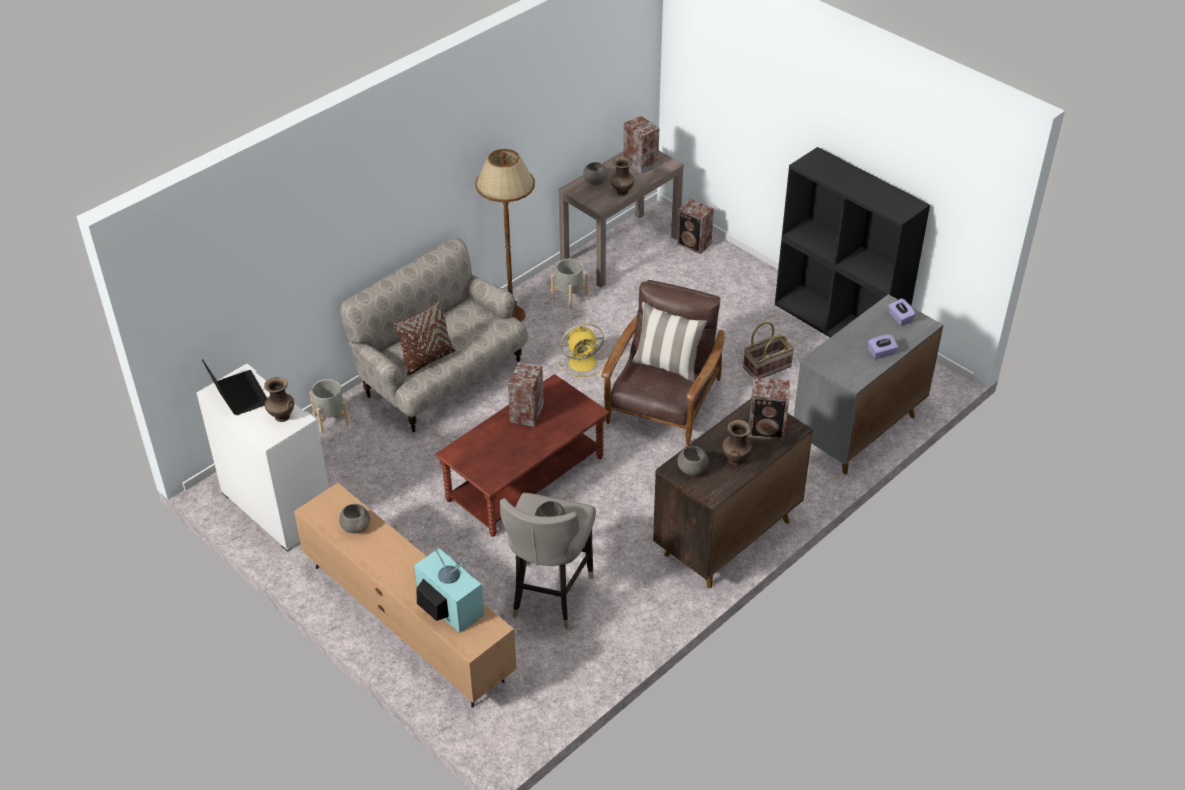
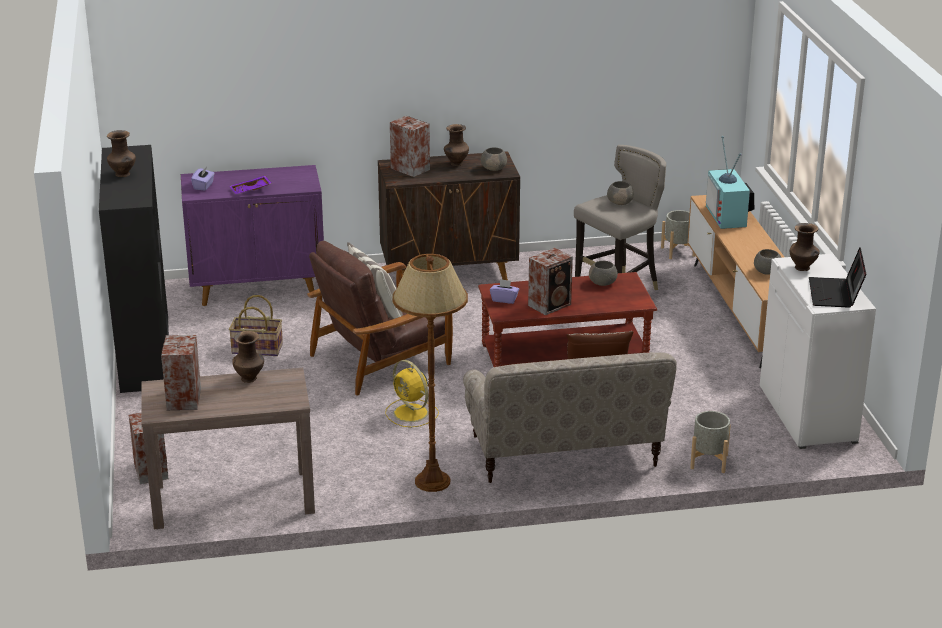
camera: 145 degrees left, 15 degrees down
(569, 297) = (351, 474): grey planter -> grey planter (678, 252)
(583, 362) = (412, 413): yellow fan -> yellow fan turned 150 degrees counterclockwise
(595, 181) = (259, 400): grey bowl -> grey bowl (603, 283)
(856, 331) = (251, 190): none -> purple tray
(857, 431) = (258, 288): grey cabinet -> purple cabinet
(862, 184) = (123, 174): none -> brown vase
(881, 353) = (256, 175): purple tissue box -> purple tissue box (504, 299)

